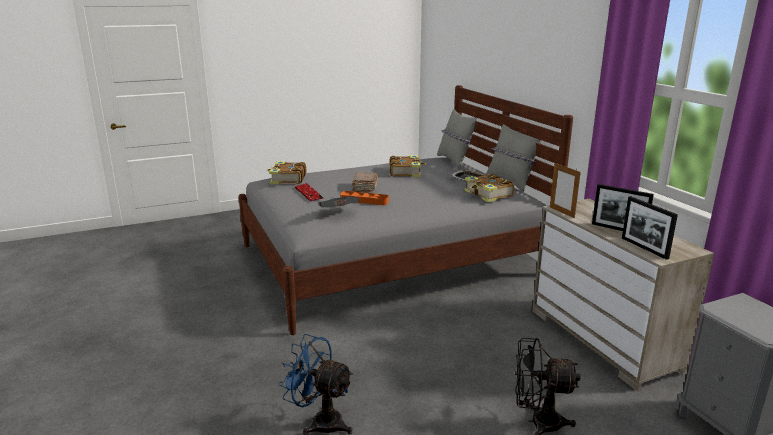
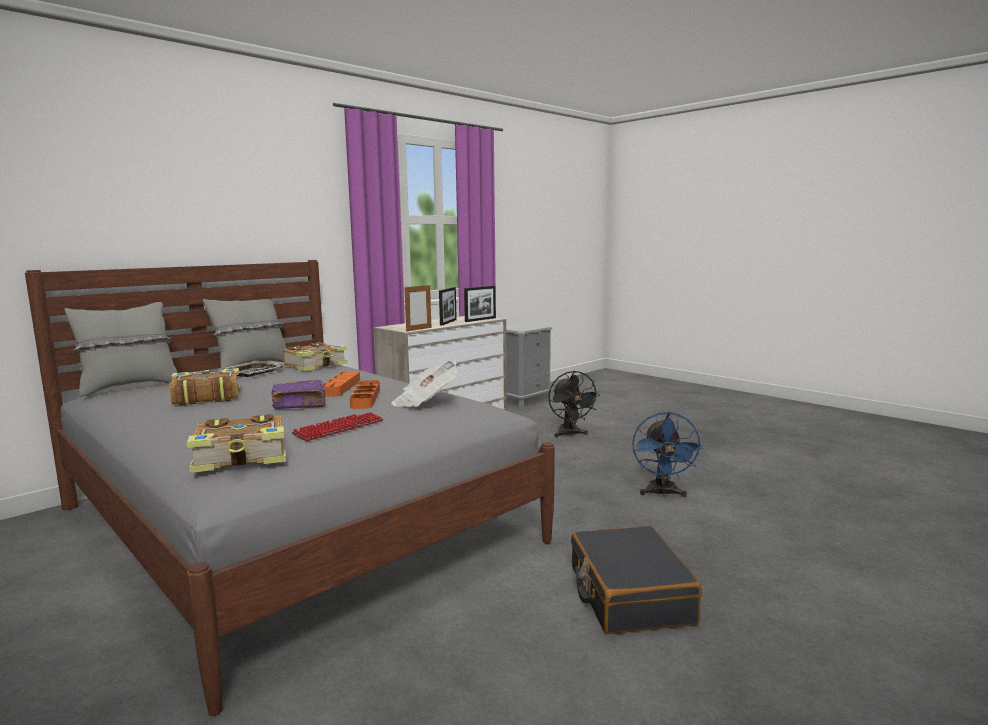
camera: 110 degrees left, 10 degrees down
(208, 344) = (629, 595): none -> black suitcase
(364, 188) = (300, 405): brown book -> purple book
(400, 197) = (341, 387): none -> orange tray

